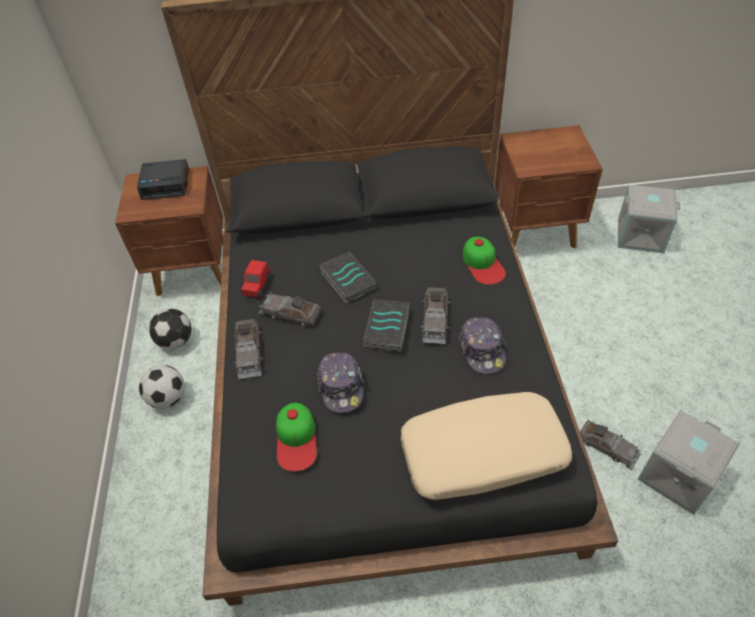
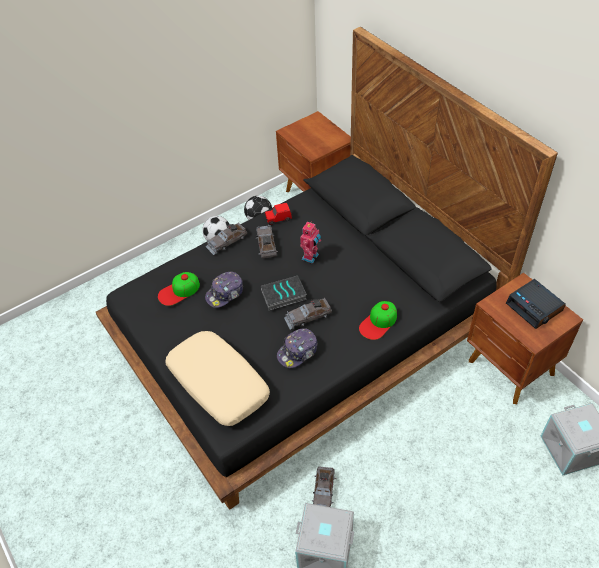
camera: 60 degrees right, 0 degrees up
(166, 184) = (323, 132): alarm clock -> alarm clock (534, 307)
(346, 280) = (311, 257): book -> toy robot

